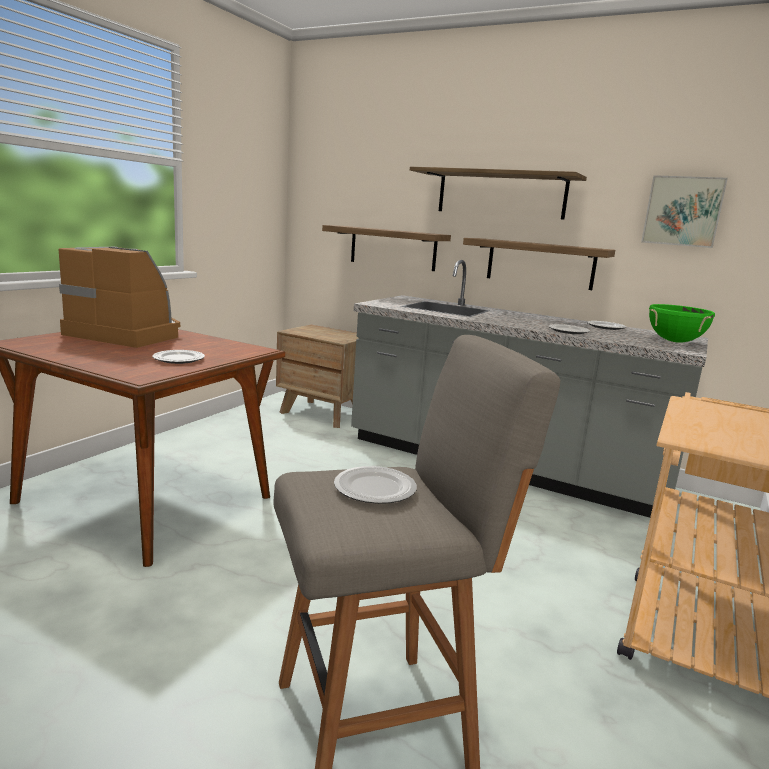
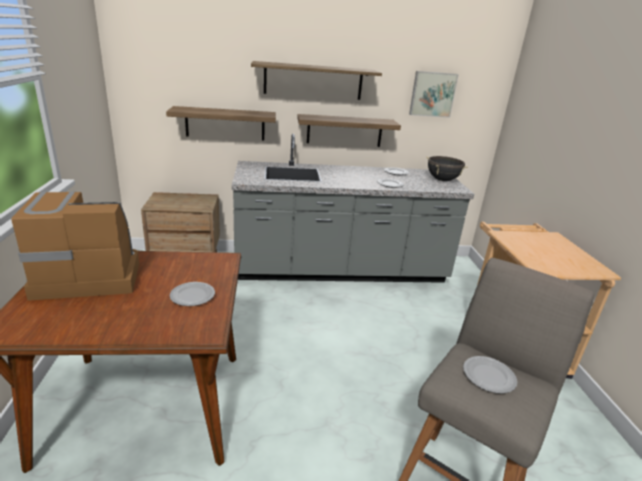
camera: 35 degrees left, 10 degrees up
(674, 341) = (442, 180): green cooking pot -> black cooking pot

